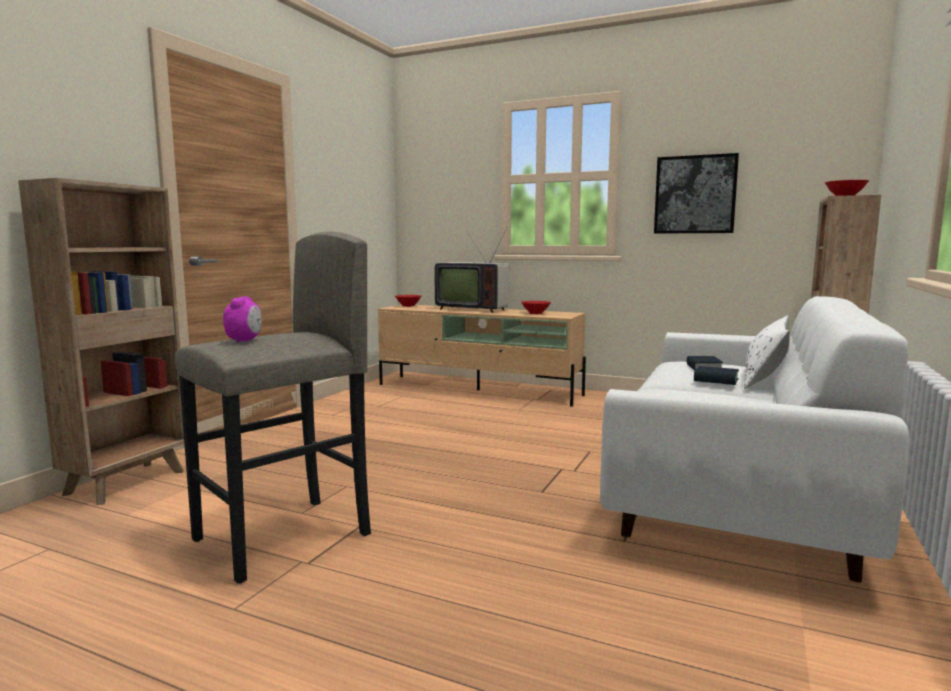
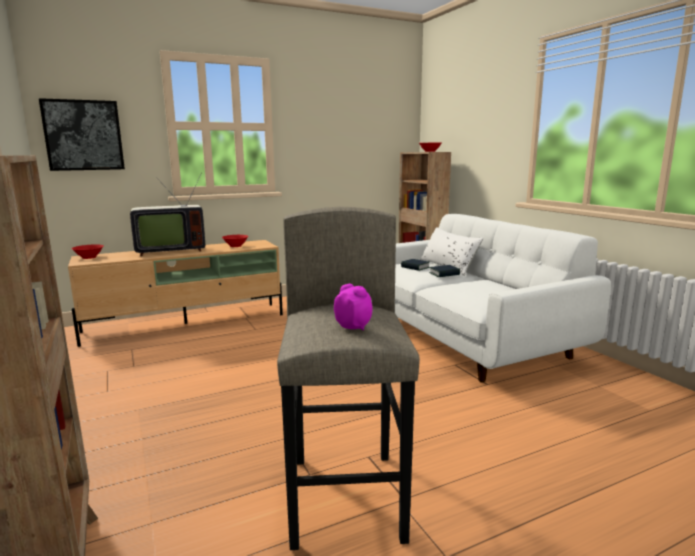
camera: 50 degrees left, 5 degrees up
(695, 195) = (326, 145): picture -> picture (83, 135)

